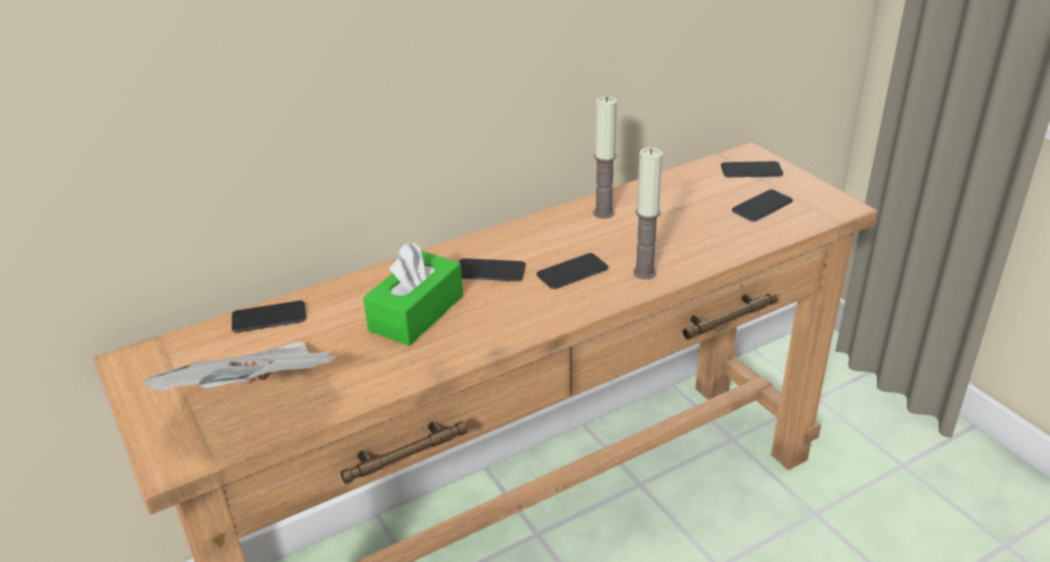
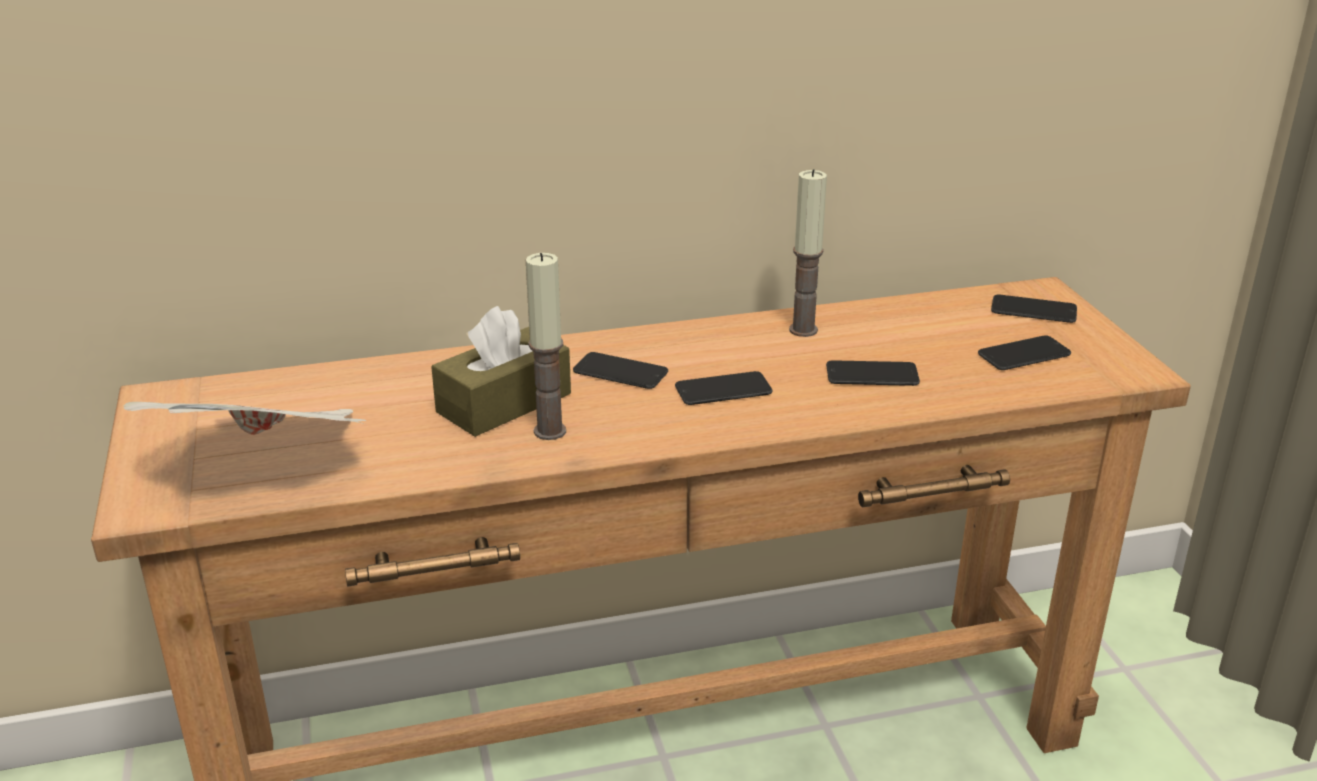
camera: 15 degrees right, 5 degrees down
(269, 318) = (331, 379): phone -> phone (872, 375)
(416, 313) = (504, 403): green tissue box -> brown tissue box
(644, 272) = (817, 406): candle -> candle (550, 431)

